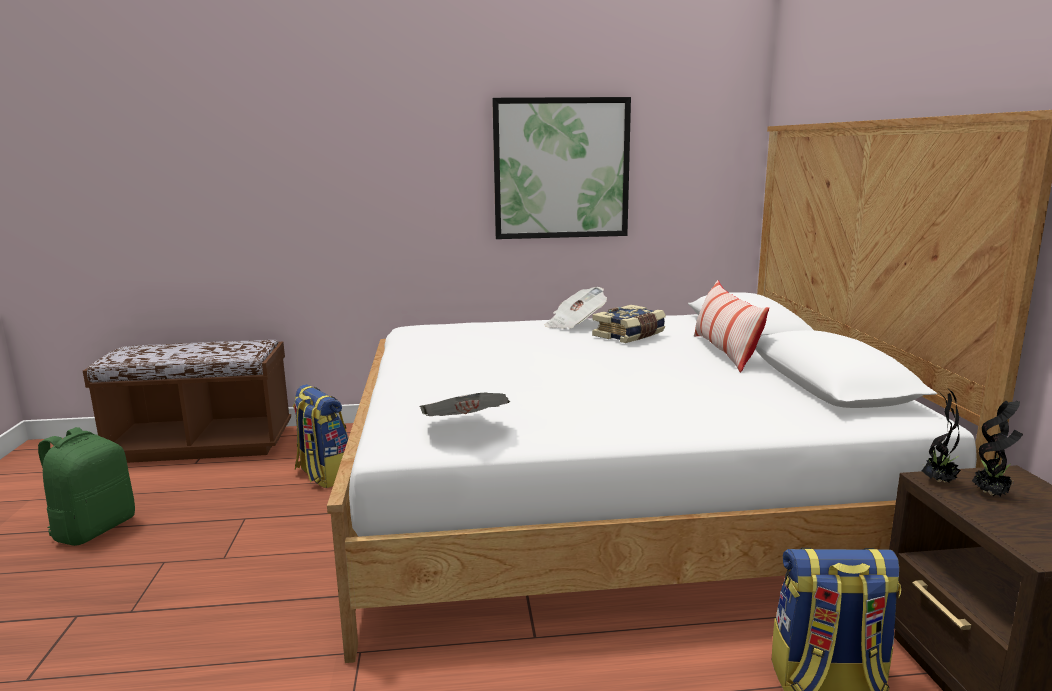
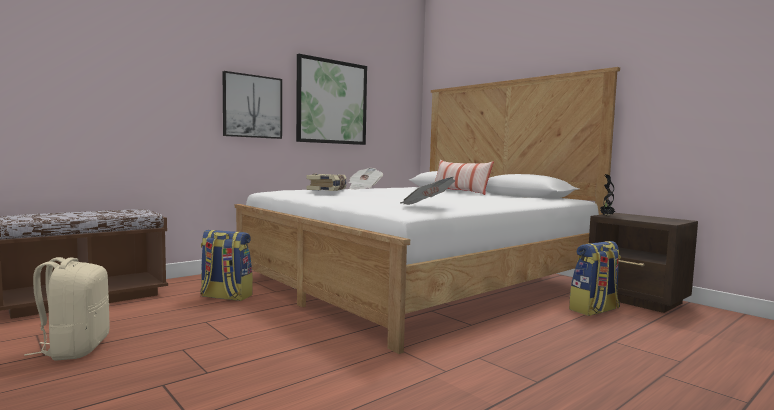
camera: 35 degrees left, 10 degrees down
(94, 529) = (75, 349): green backpack -> beige backpack
(420, 191) = (252, 106): none -> picture
(630, 335) = (404, 189): book -> book (328, 190)
(991, 494) = (626, 216): potted plant -> none

